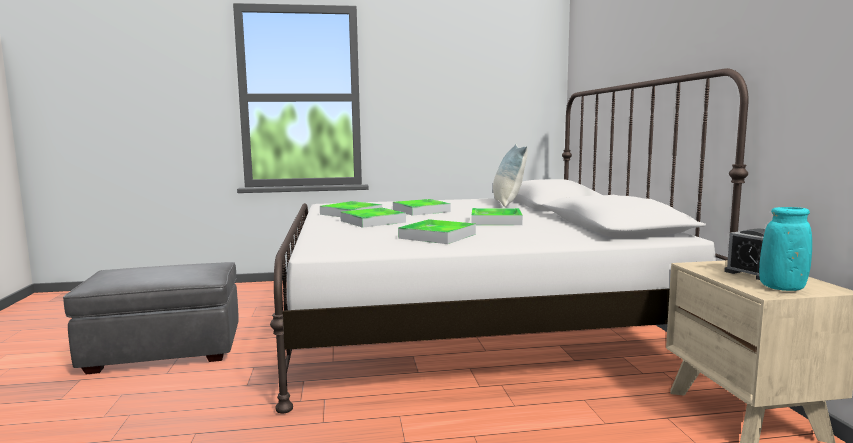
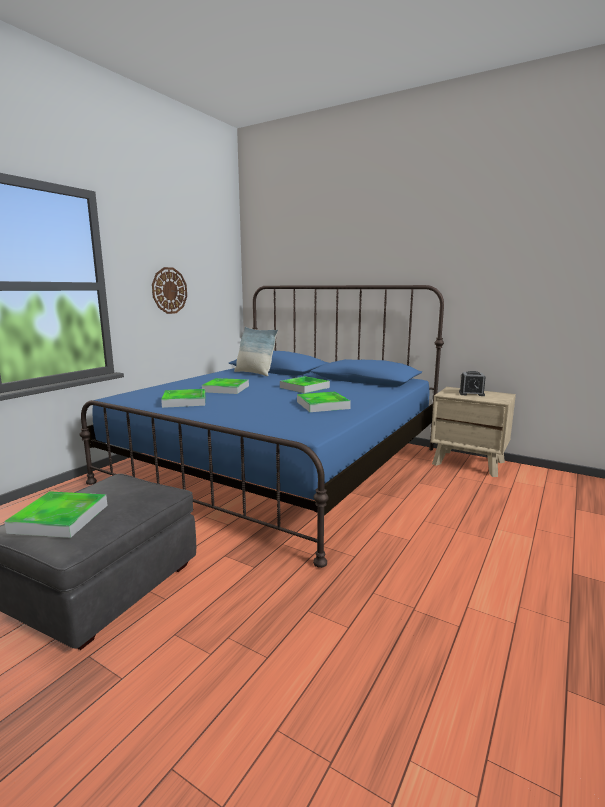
camera: 50 degrees left, 5 degrees up
(372, 221) = (234, 404): tray -> tray (60, 518)
(441, 101) = (169, 290): none -> wall clock
(468, 319) = (277, 464): white bed -> blue bed
(782, 288) = (496, 398): turquoise vase -> none

